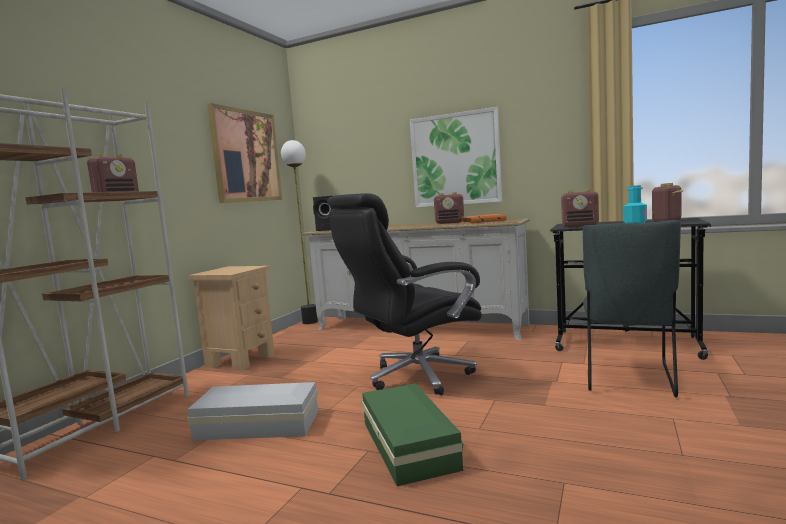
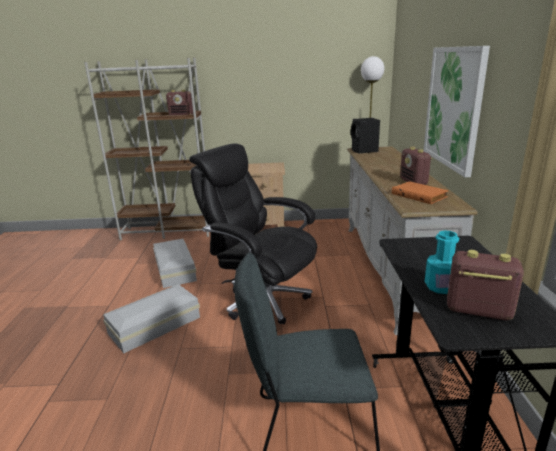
camera: 65 degrees right, 15 degrees up
(246, 156) = (318, 75): picture -> none
(409, 443) = (156, 325): green storage box -> white storage box
(580, 226) = (423, 252): radio -> none

